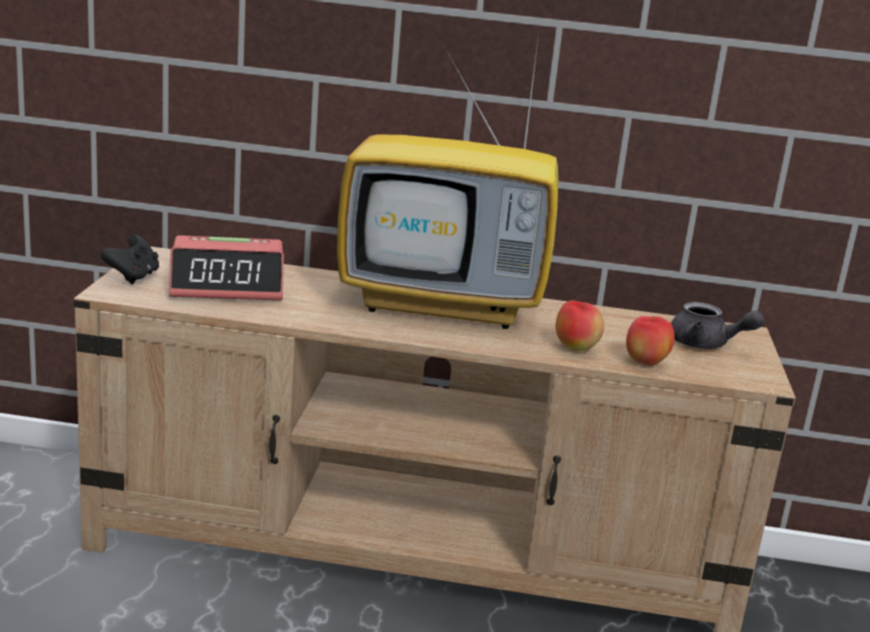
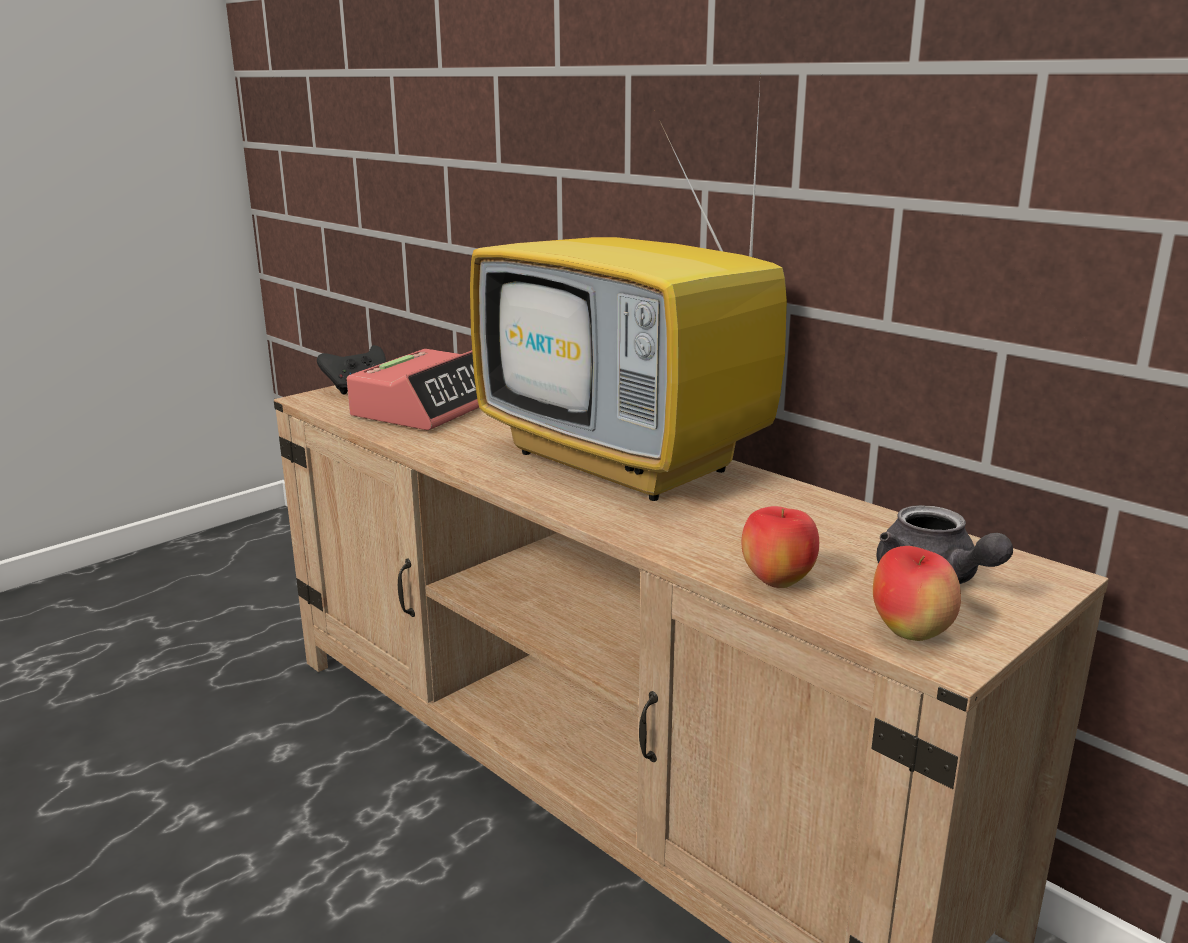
camera: 40 degrees right, 0 degrees up
(228, 285) = (429, 407): alarm clock -> alarm clock turned 90 degrees counterclockwise
(576, 349) = (703, 542): apple -> apple (910, 634)

